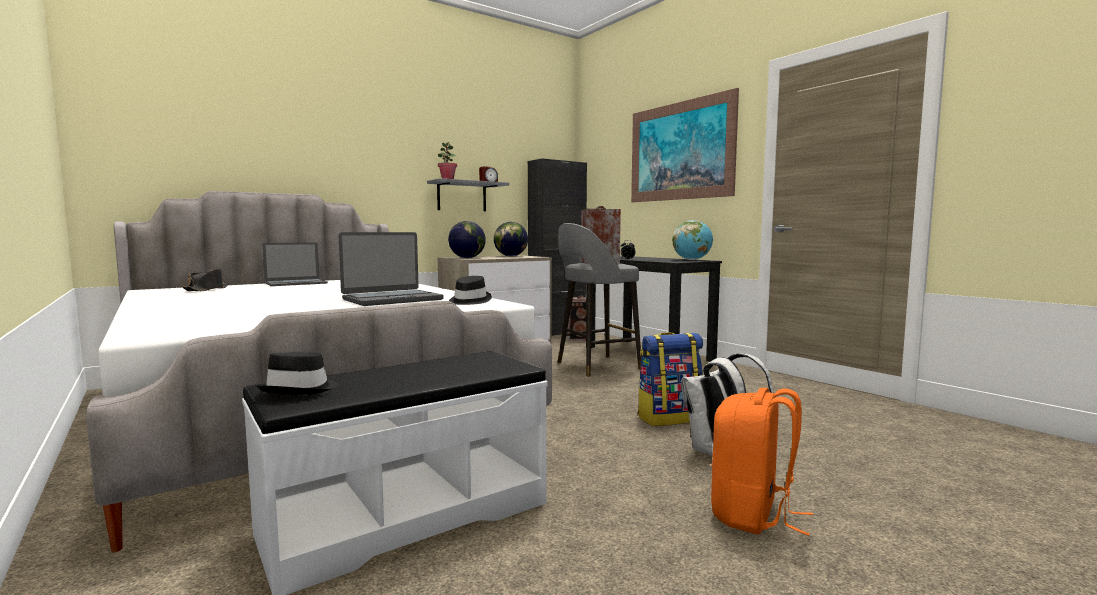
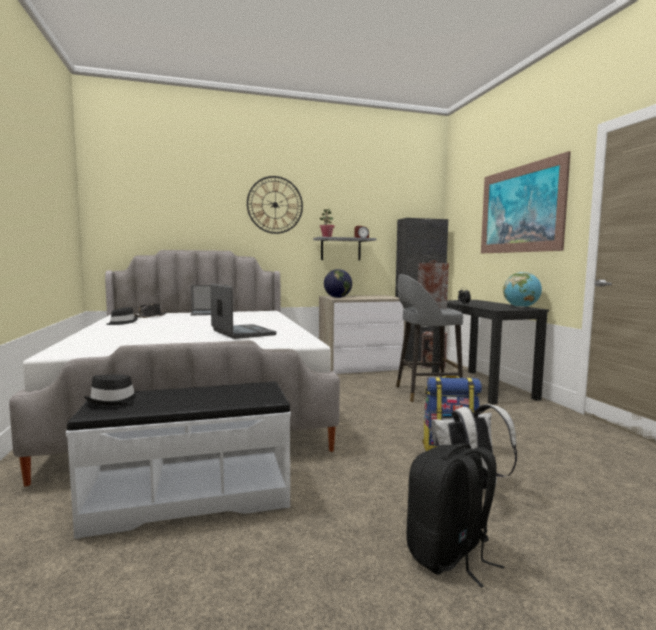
camera: 20 degrees right, 0 degrees up
(375, 133) = (275, 205): none -> wall clock
(392, 299) = (242, 333): laptop -> laptop turned 105 degrees counterclockwise
(469, 301) = (290, 338): black hat -> black hat (122, 323)
(511, 256) = (376, 296): globe -> none
(753, 515) = (449, 555): orange backpack -> black backpack

